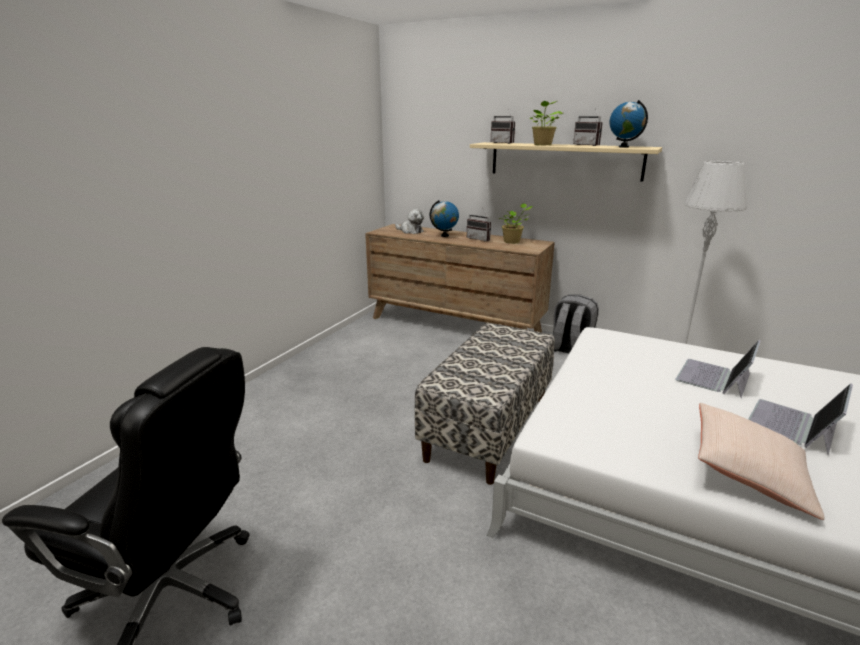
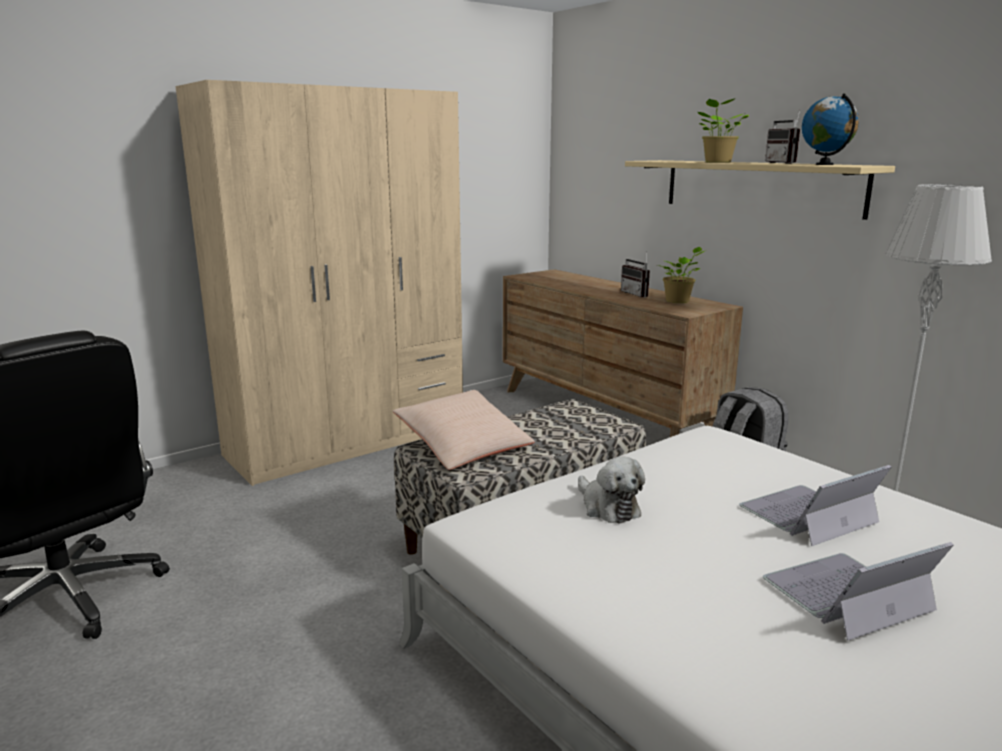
camera: 25 degrees right, 5 degrees down
(291, 382) = (348, 441): none -> beige wardrobe
(410, 231) = (561, 278): plush toy -> plush toy (608, 507)
(444, 235) = (597, 287): globe -> none
(504, 143) = (679, 160): radio -> none
(748, 472) = (686, 627): beige pillow -> beige pillow (463, 446)

